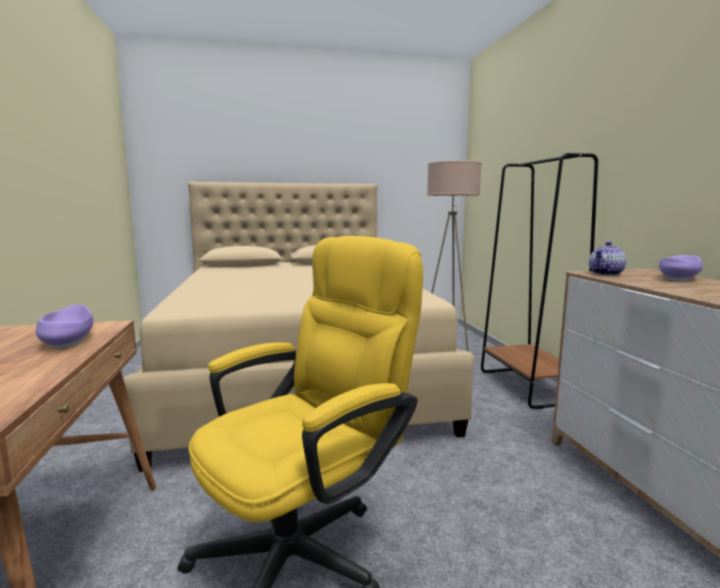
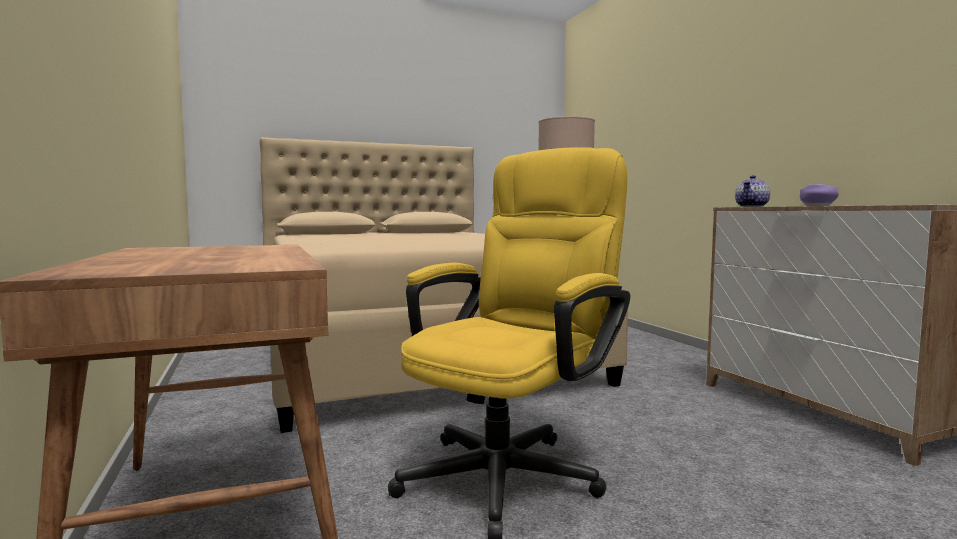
camera: 10 degrees left, 5 degrees down
(67, 340) = (258, 249): purple bowl -> none
(528, 387) = (661, 348): clothes rack -> none

